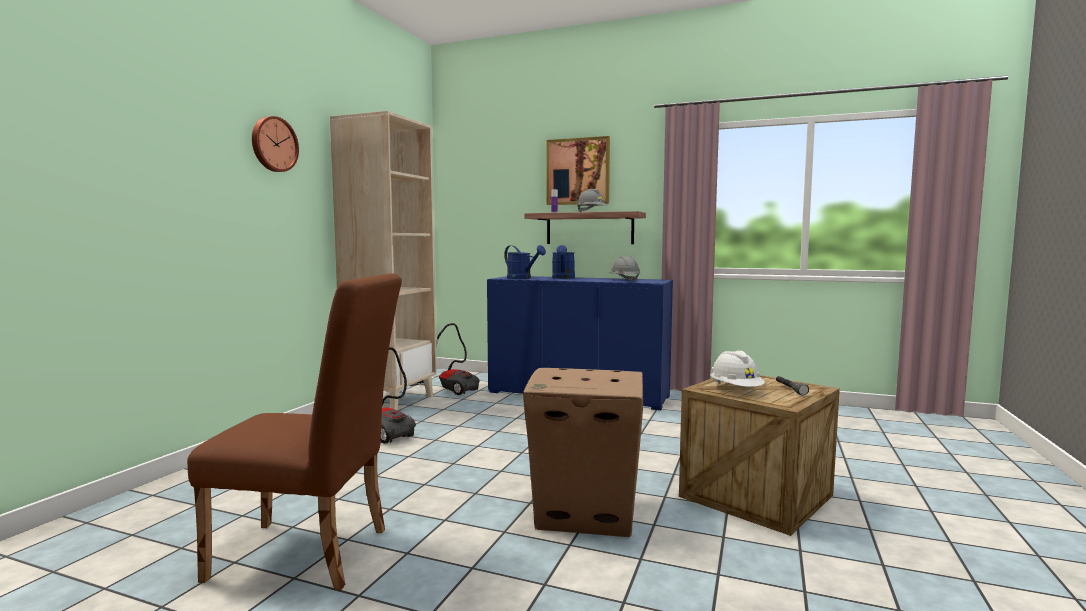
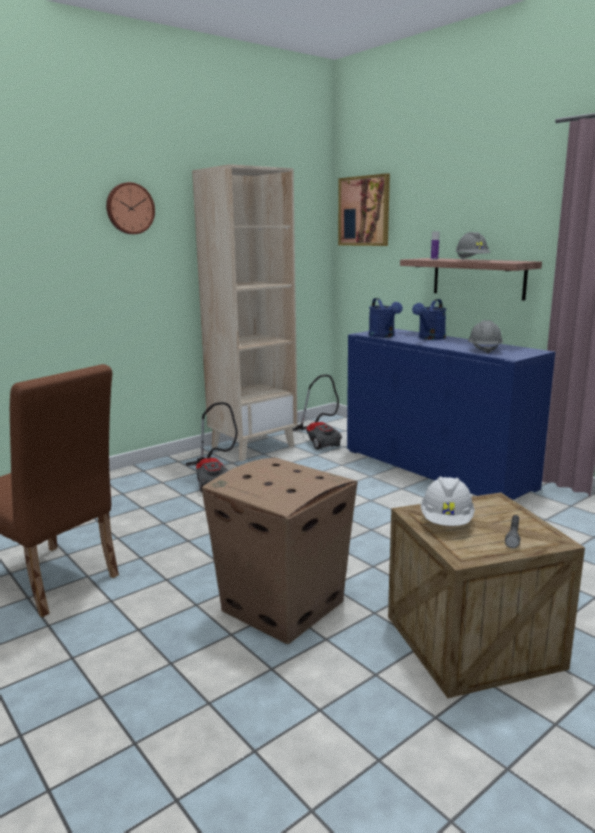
camera: 30 degrees right, 10 degrees up
(578, 171) = (470, 207): picture -> picture (364, 211)

